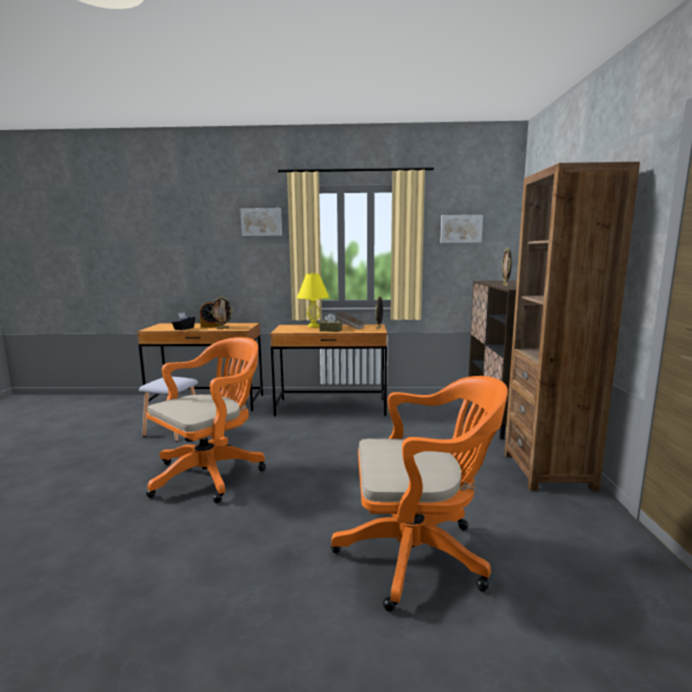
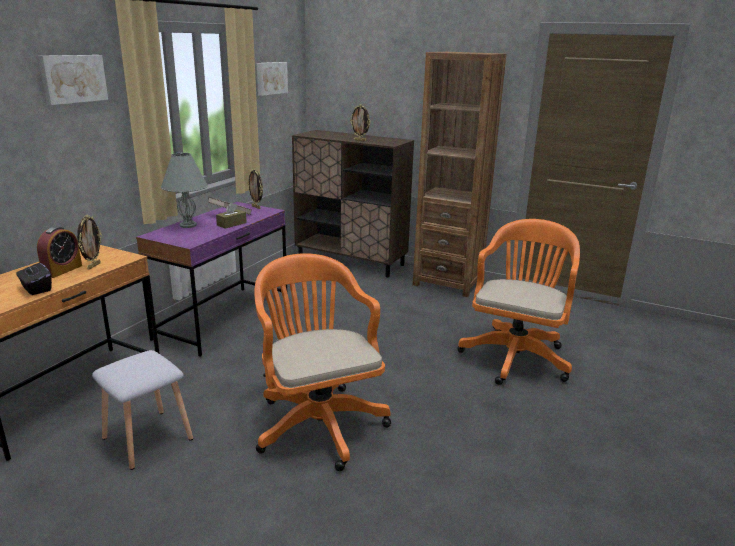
camera: 65 degrees left, 10 degrees up
(314, 326) = (188, 225): yellow table lamp -> grey table lamp
(331, 407) = (224, 319): brown desk -> purple desk

